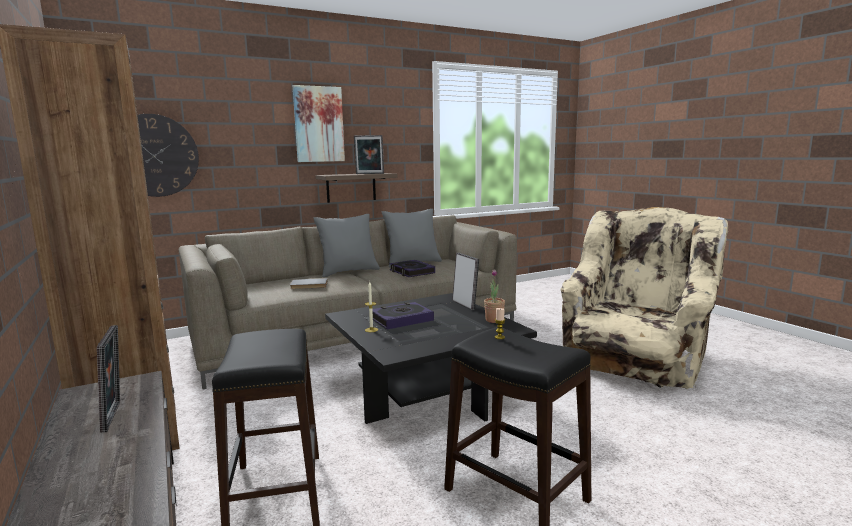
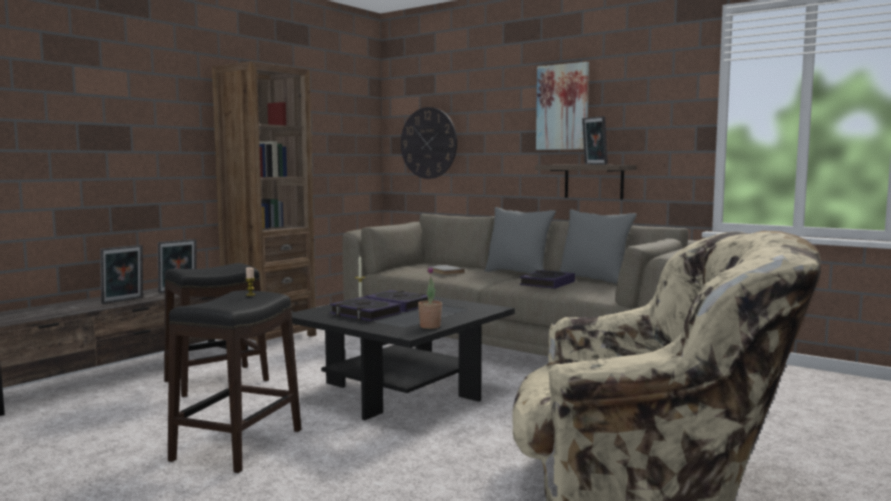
camera: 65 degrees right, 5 degrees down
(424, 333) = (365, 314): none -> book
(465, 305) = (473, 315): picture frame -> picture frame (123, 301)

